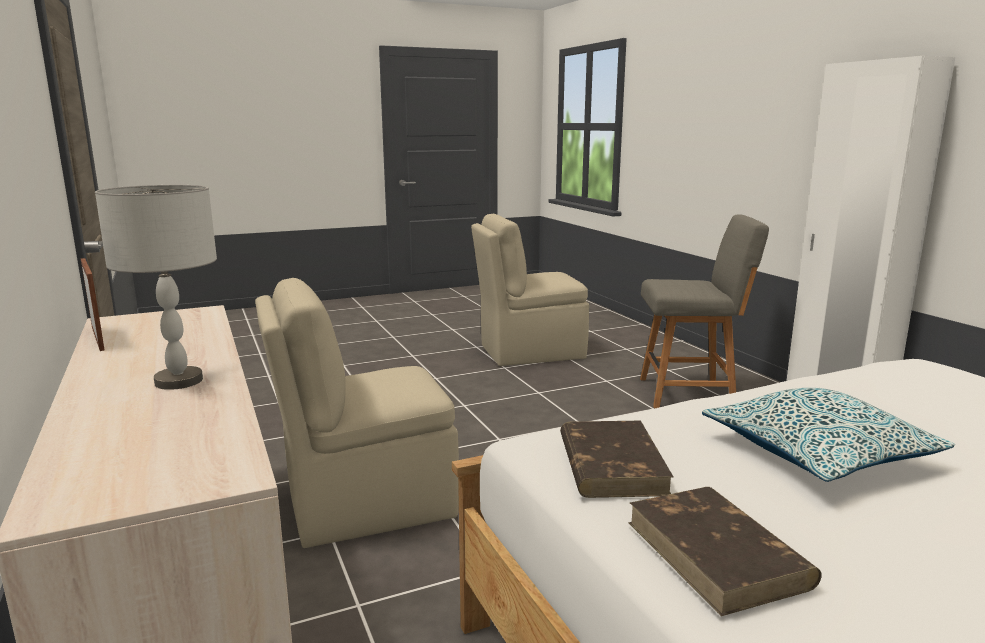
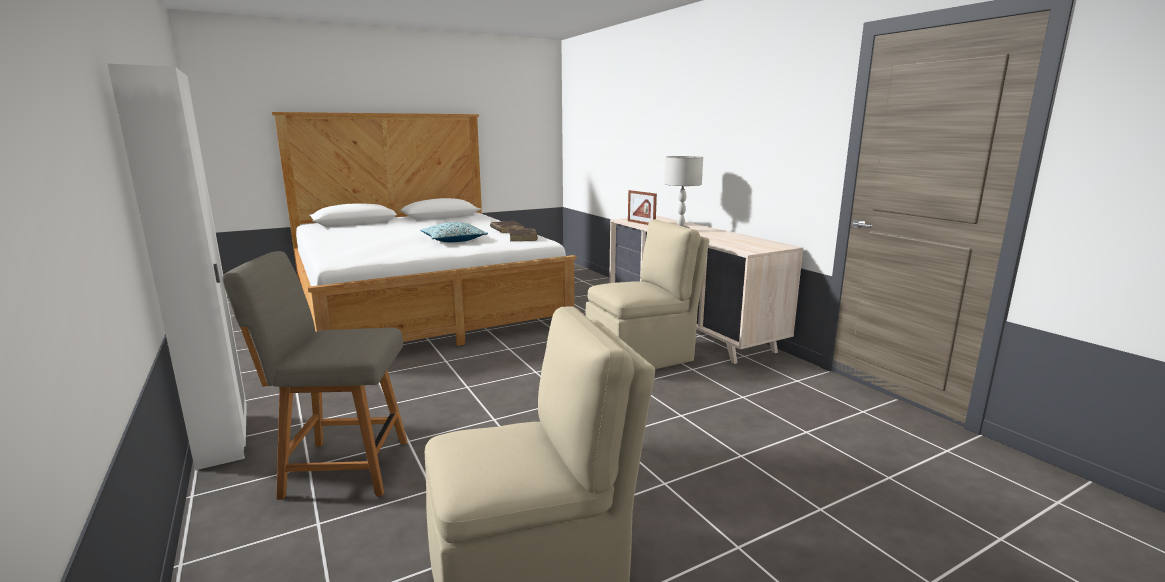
camera: 175 degrees right, 0 degrees up
(98, 338) = (760, 239): picture frame -> picture frame (641, 223)

